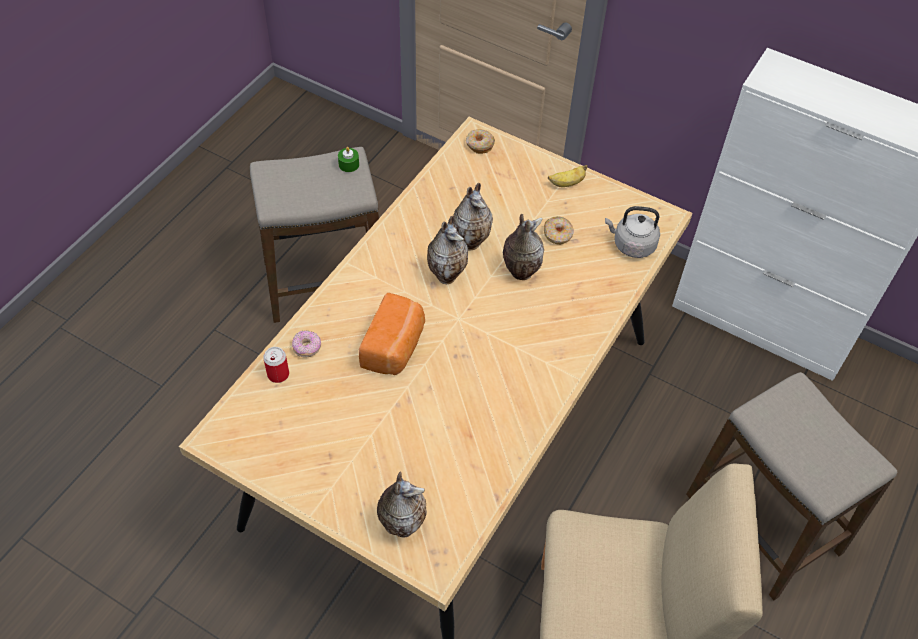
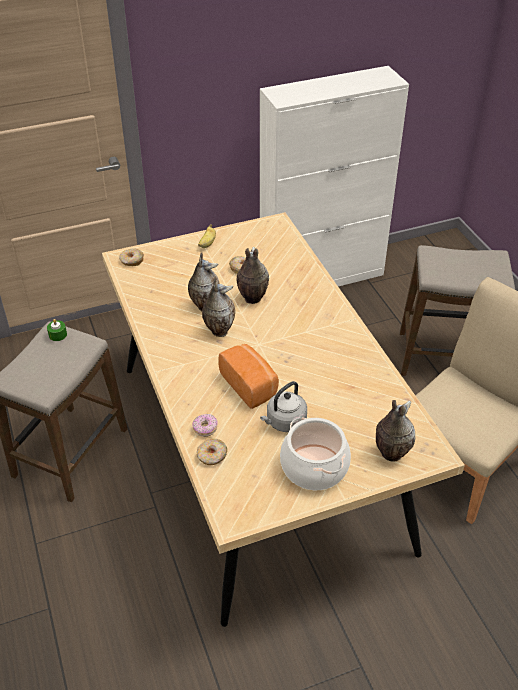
camera: 50 degrees left, 10 degrees down
(278, 374) = (212, 456): can -> donut
(329, 466) = (313, 467): none -> cooking pot
(631, 245) = (282, 245): grey kettle -> grey kettle (284, 422)

